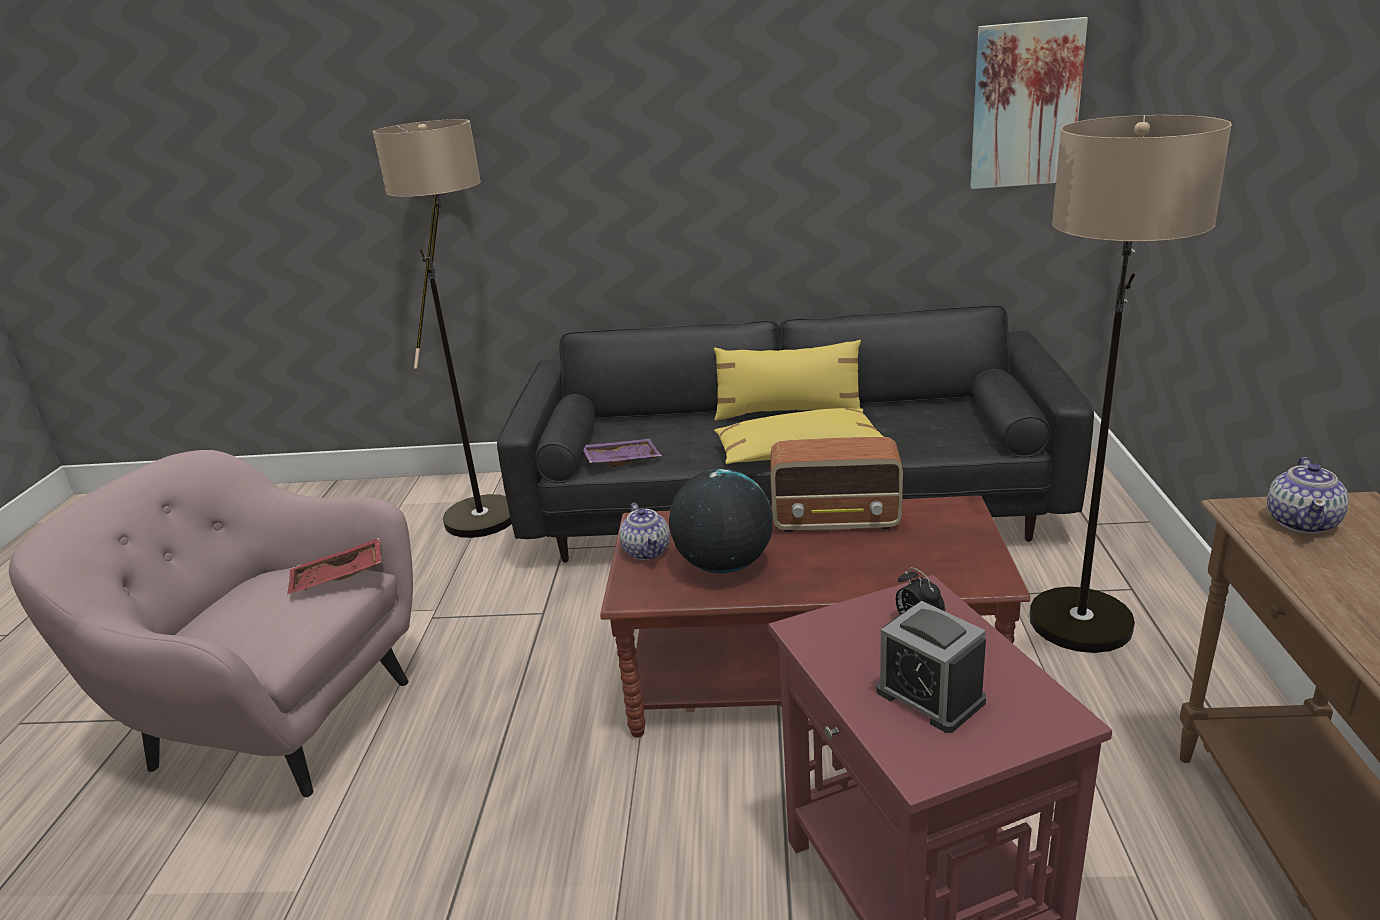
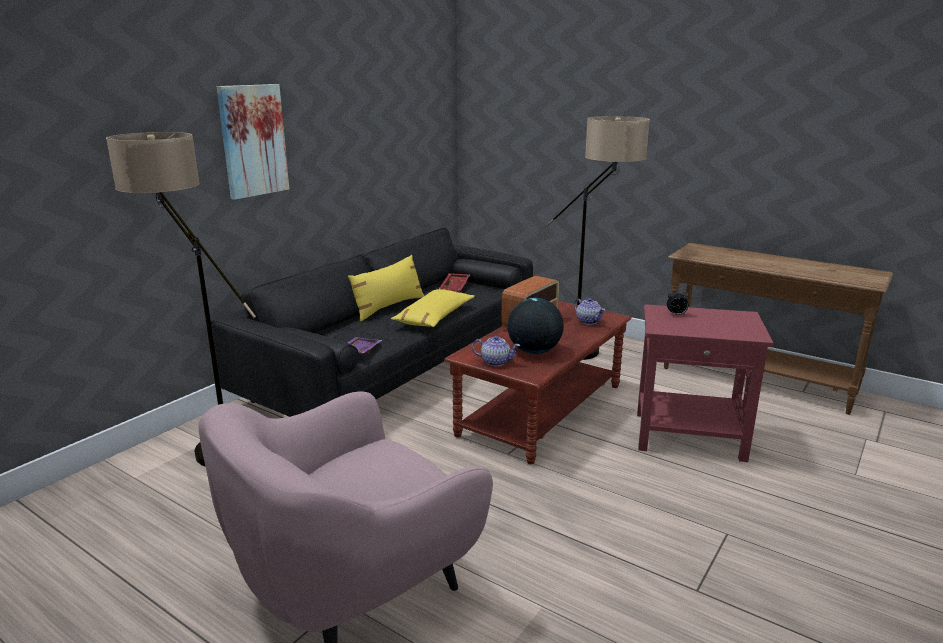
camera: 60 degrees left, 5 degrees down
(338, 578) = (380, 447): red tray -> red tray (455, 287)
(930, 696) = (720, 325): alarm clock -> none
(1025, 105) = (428, 125): picture -> picture (253, 140)
(1302, 522) = (698, 252): teapot -> teapot (588, 321)

